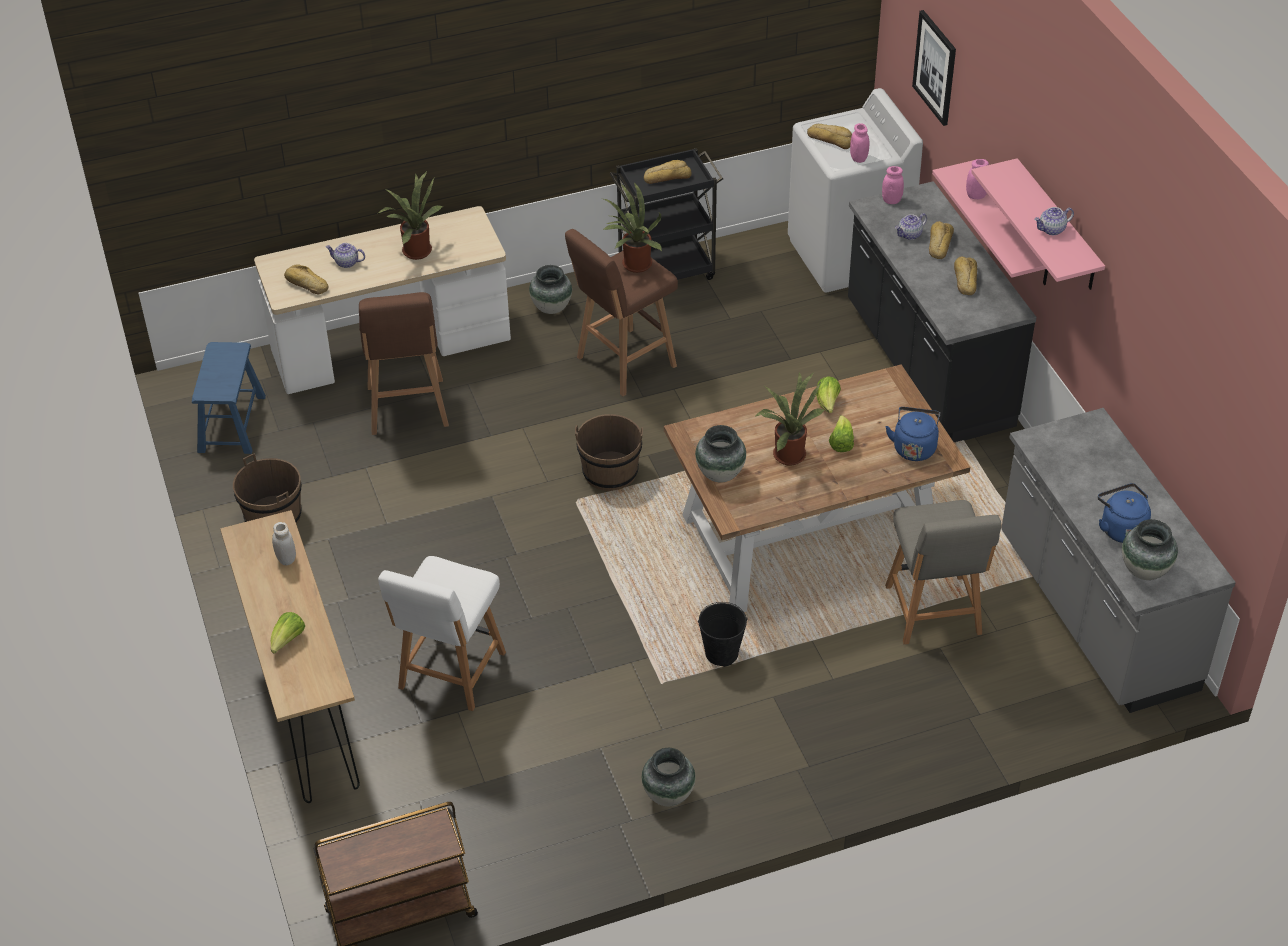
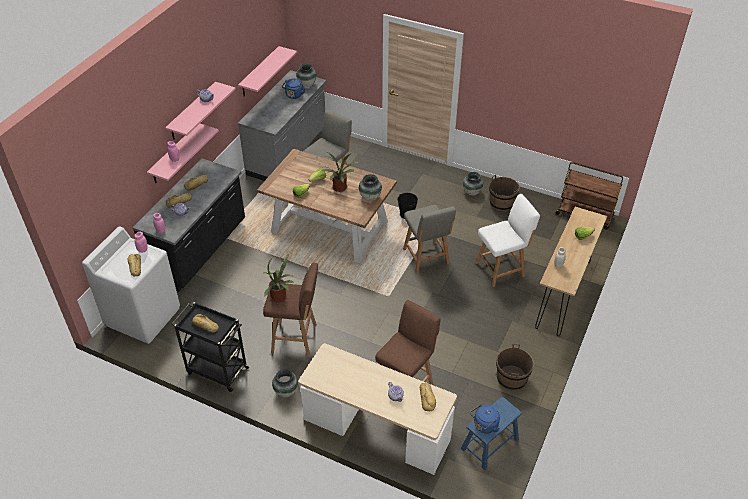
camera: 135 degrees left, 0 degrees up
(415, 250) = (357, 378): potted plant -> none
(593, 601) = (426, 258): none -> grey chair
(610, 472) = (362, 297): brown bucket -> brown bucket (501, 203)
(914, 447) = (299, 164): blue kettle -> blue kettle (484, 426)
(935, 67) = (106, 187): picture -> none
(1182, 439) = (259, 72): none -> pink shelf

